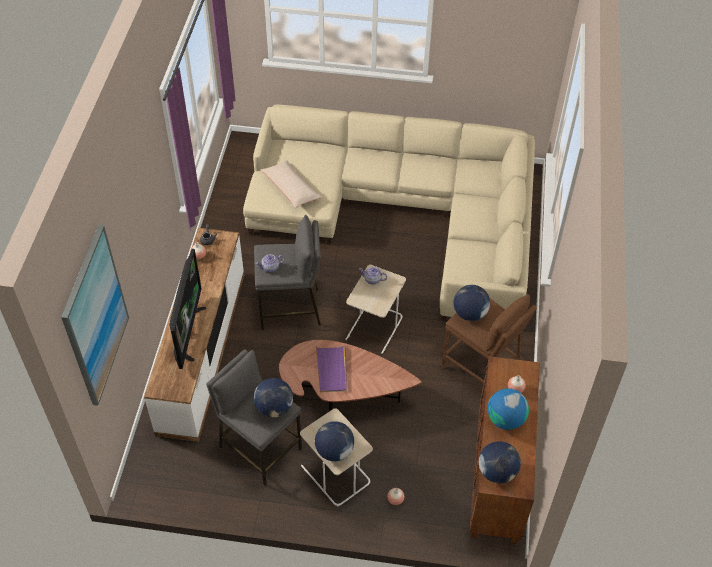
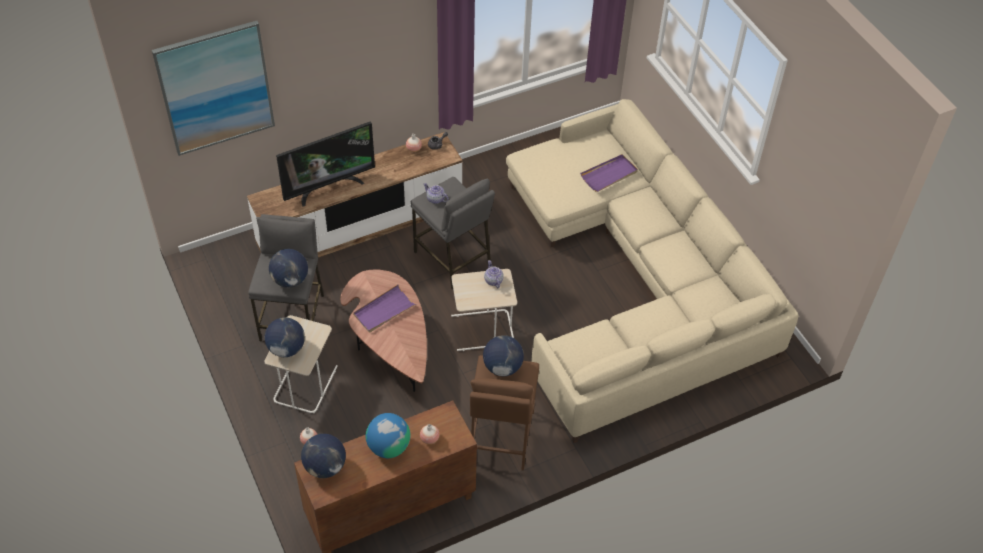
camera: 55 degrees right, 0 degrees up
(291, 189) = (557, 172): beige pillow -> none
(321, 161) = (609, 174): none -> purple tray

